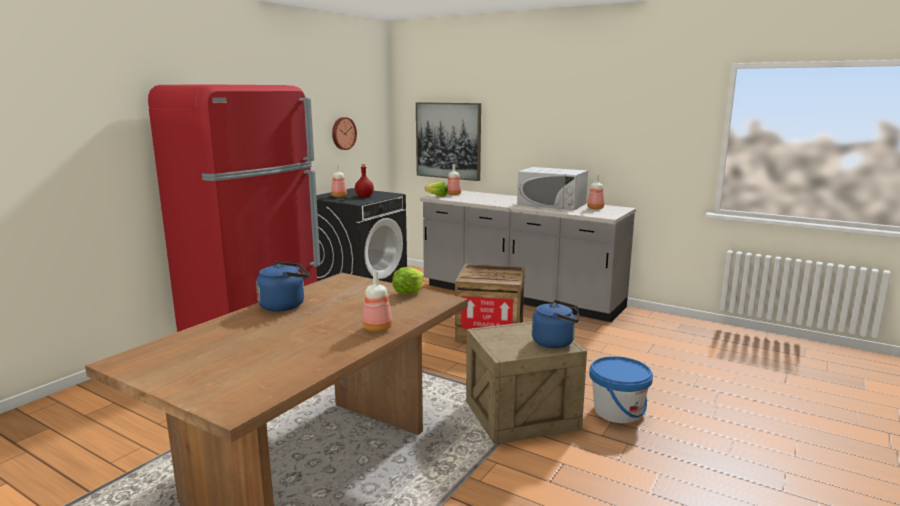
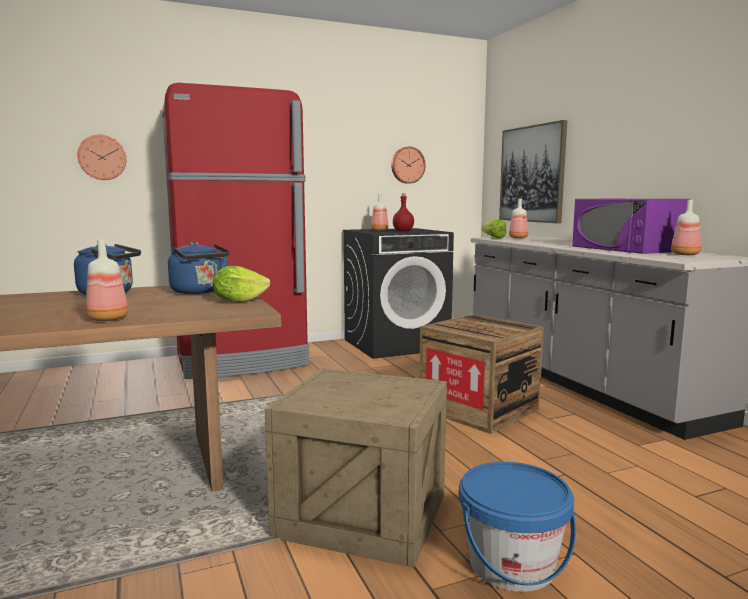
camera: 35 degrees right, 5 degrees down
(90, 155) = (102, 157): none -> wall clock
(552, 204) = (626, 248): white microwave -> purple microwave
(556, 342) = (394, 407): blue kettle -> blue kettle (199, 292)

